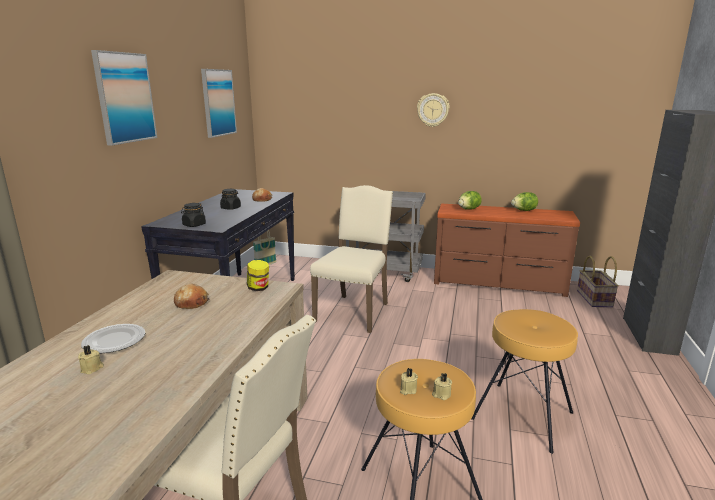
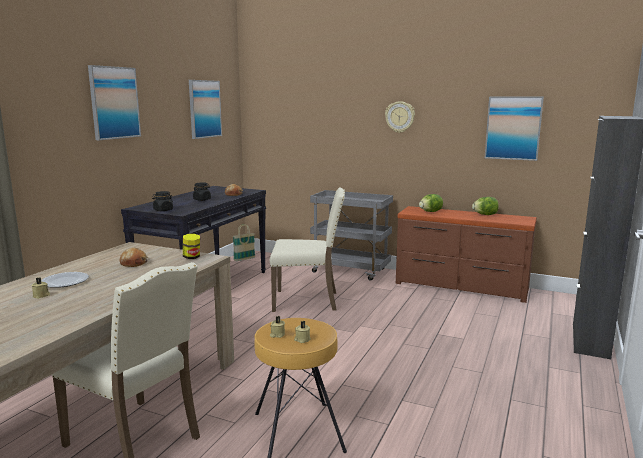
camera: 10 degrees right, 5 degrees down
(354, 311) = (307, 301): beige chair -> beige chair turned 60 degrees clockwise
(522, 416) = (419, 391): brown stool -> none
(552, 121) = (513, 128): none -> picture
(595, 299) = (554, 306): basket -> none

